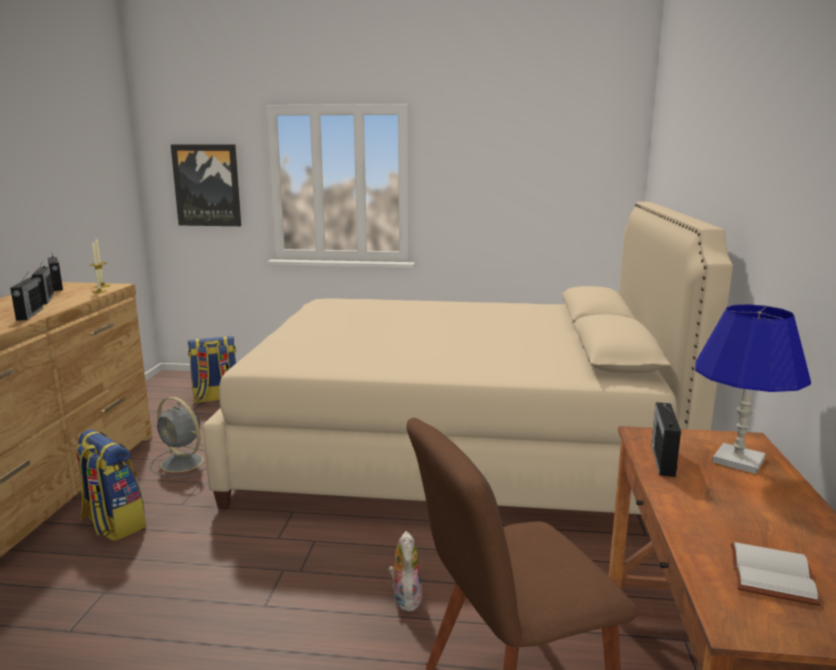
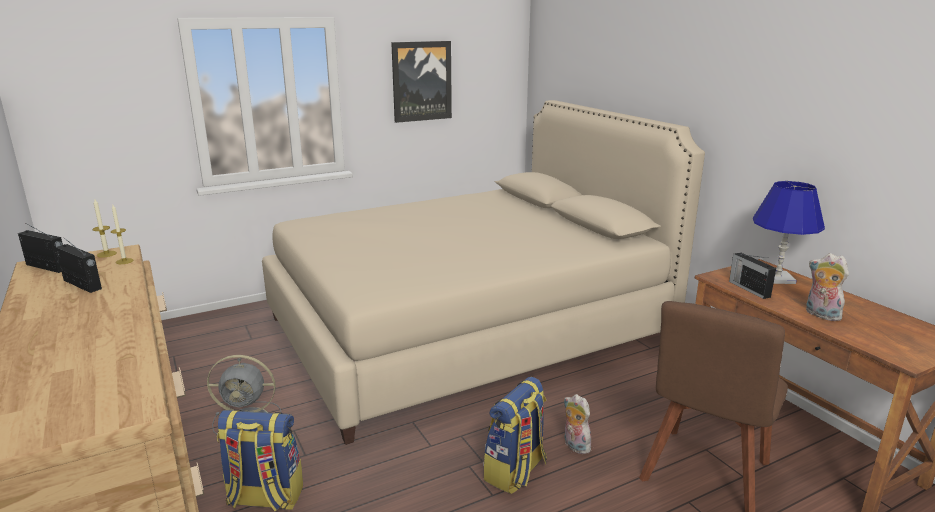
camera: 35 degrees left, 5 degrees up
(29, 314) = (118, 305): radio -> none
(207, 185) = (107, 113): picture -> picture (421, 81)
(216, 398) = (183, 350): backpack -> backpack (516, 472)
(710, 519) = (820, 315): none -> plush toy
(768, 574) = (880, 333): white book -> none

